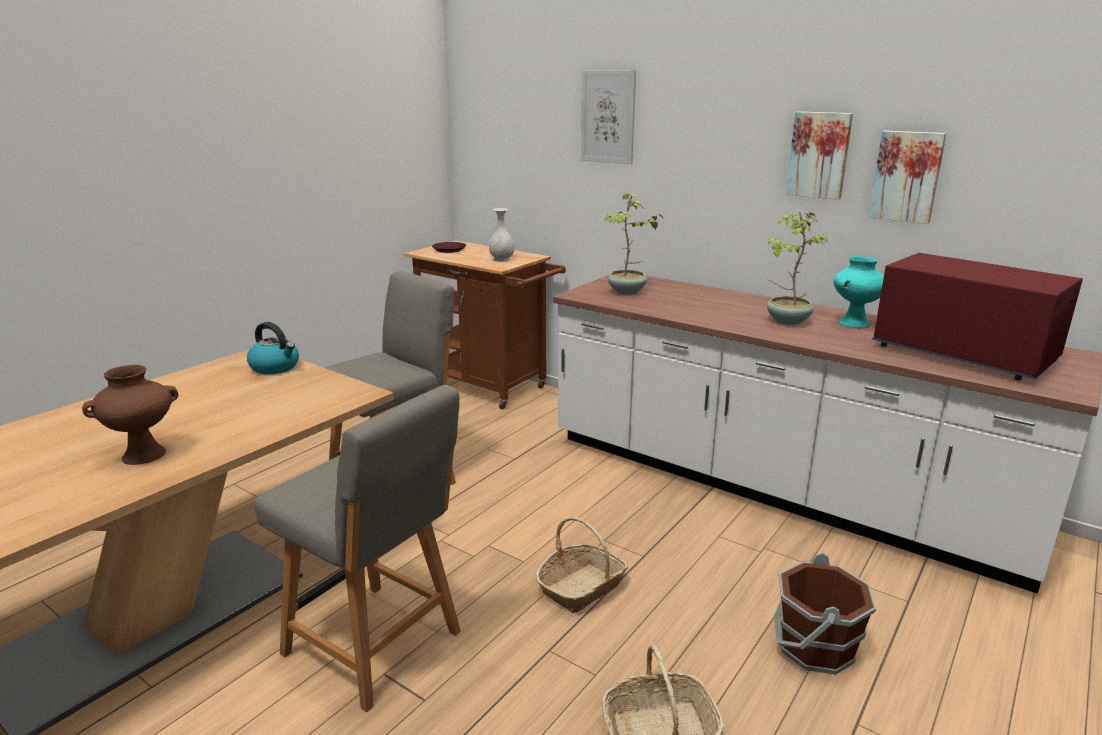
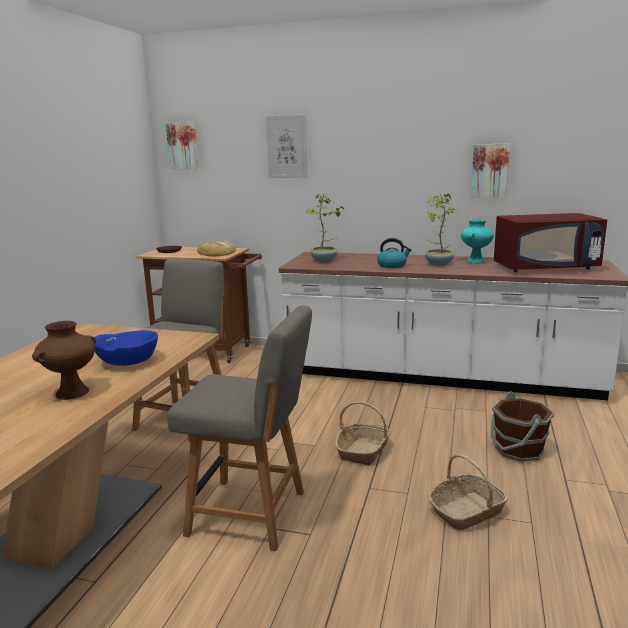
camera: 20 degrees left, 5 degrees down
(247, 418) = (127, 361): none -> blue bowl
(275, 367) = (109, 332): kettle -> kettle (392, 265)
(502, 259) = (216, 252): white vase -> bread
(819, 155) = (435, 161): picture -> picture (183, 145)
(961, 354) = (545, 268): red microwave -> red microwave turned 150 degrees clockwise

